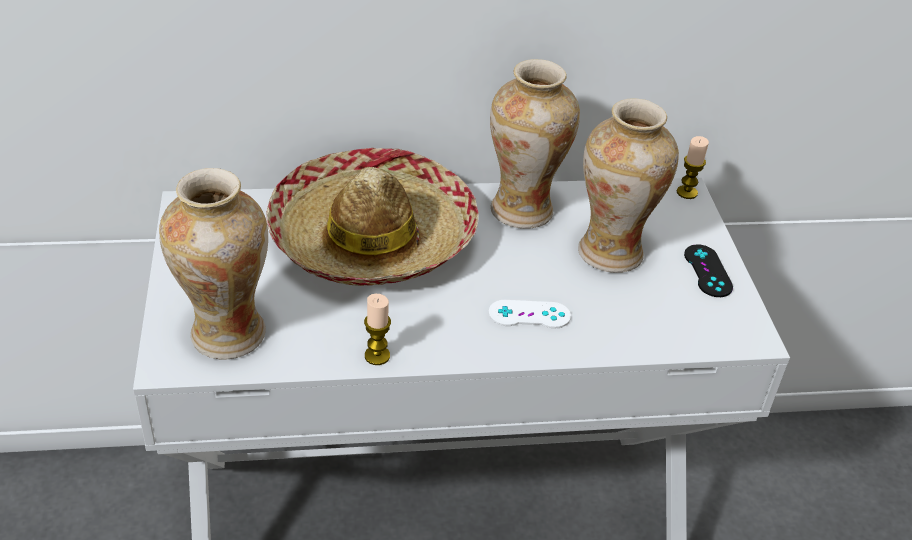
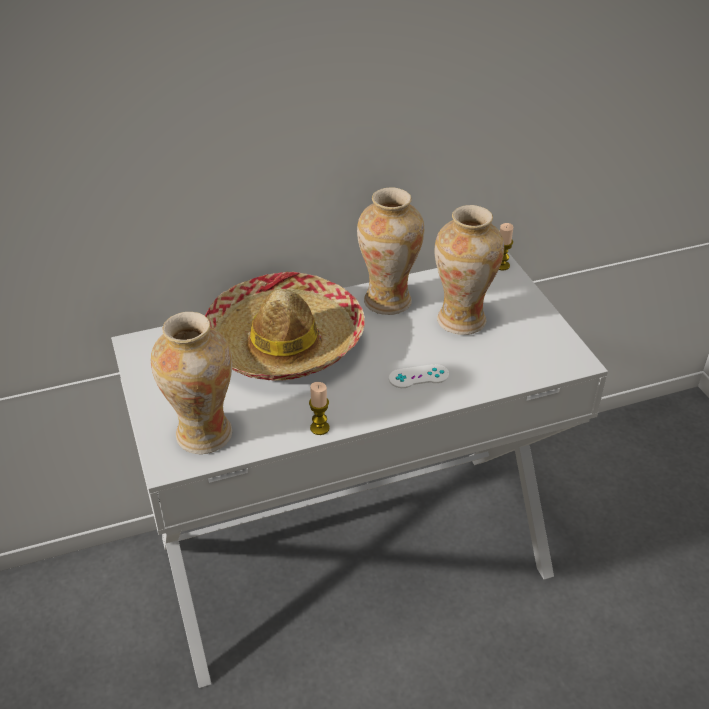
camera: 10 degrees left, 0 degrees up
(707, 271) = (533, 320): black game controller -> none

